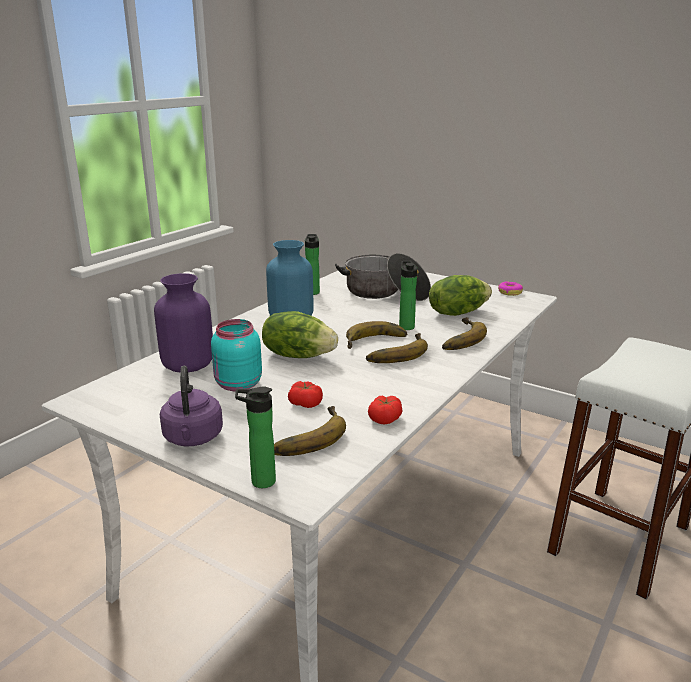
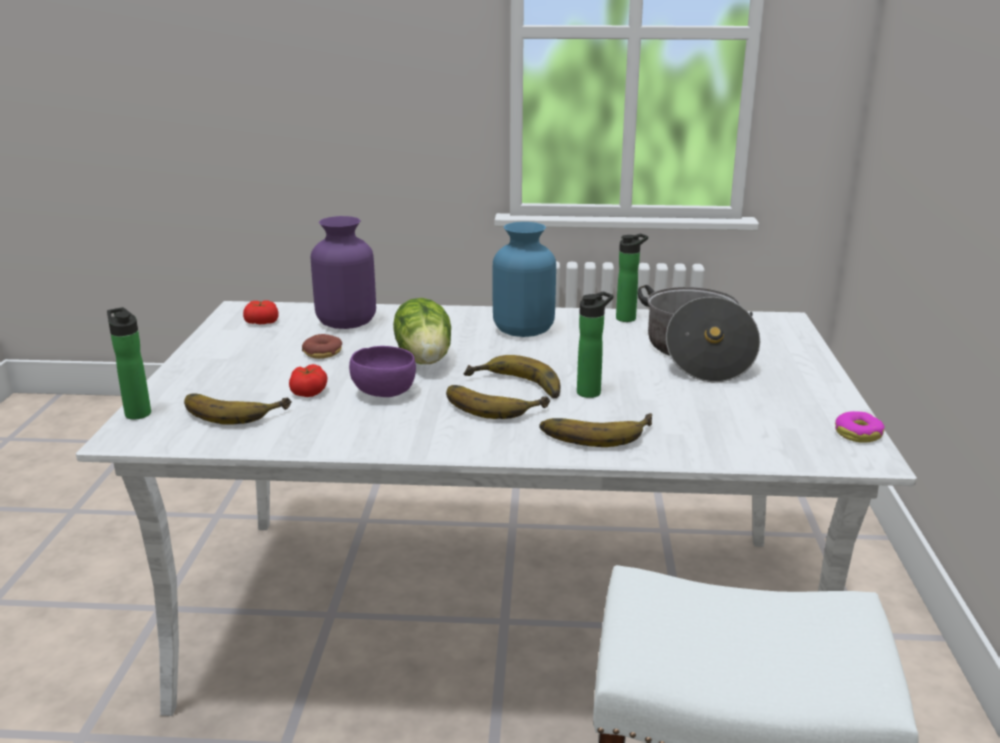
camera: 60 degrees right, 0 degrees up
(193, 438) = (199, 366): purple kettle -> none
(237, 385) = (323, 353): turquoise jar -> donut
(339, 379) = (384, 393): none -> purple bowl
(385, 418) = (306, 438): tomato -> tomato (262, 322)
(457, 312) = (696, 413): lettuce -> none

